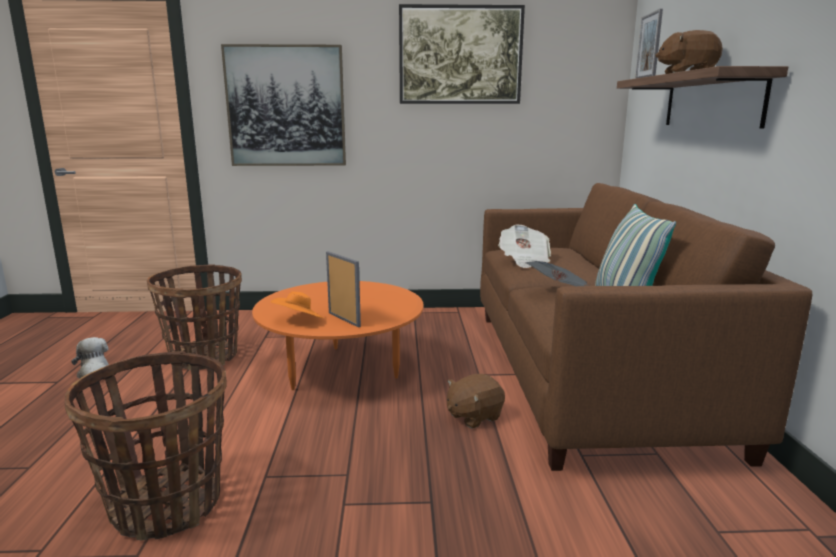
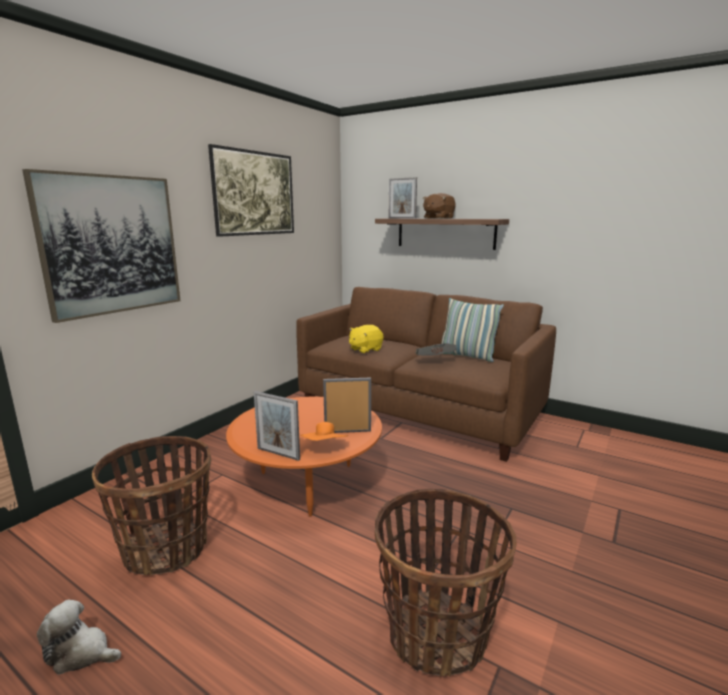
camera: 55 degrees left, 0 degrees up
(268, 310) = (278, 454): none -> picture frame
(473, 416) = (431, 460): brown plush toy -> none
(524, 261) = (365, 349): newspaper -> yellow plush toy

